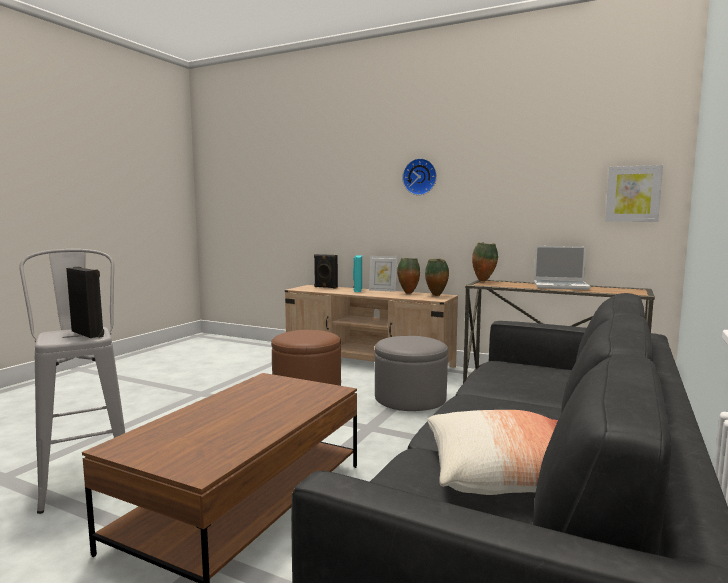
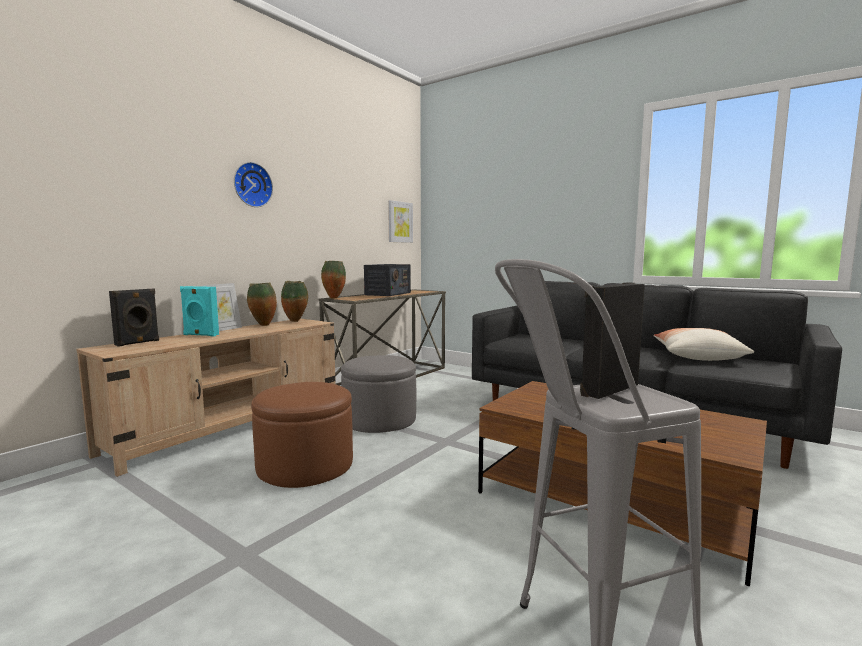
camera: 80 degrees left, 0 degrees up
(561, 286) = (388, 293): laptop -> radio

